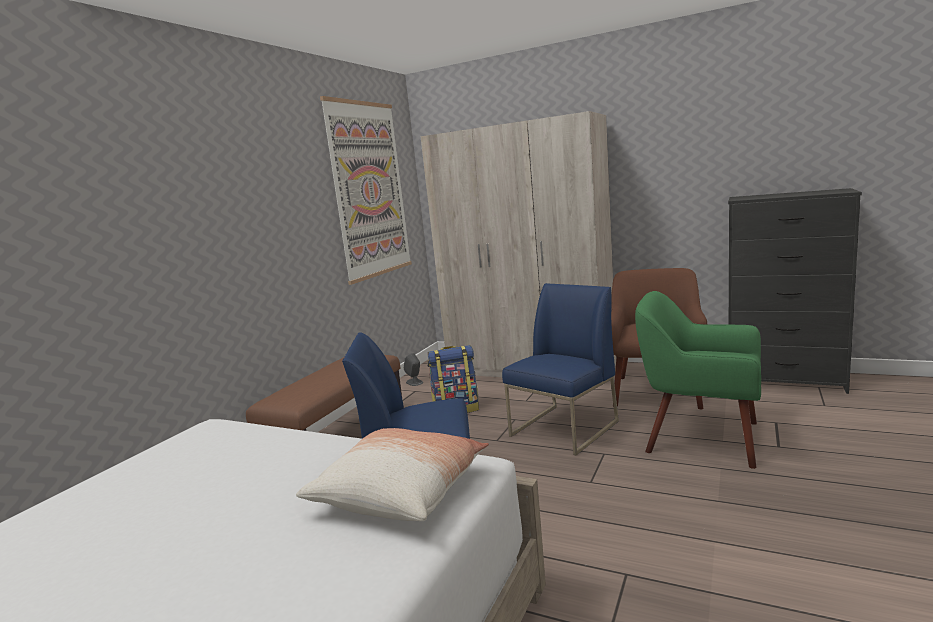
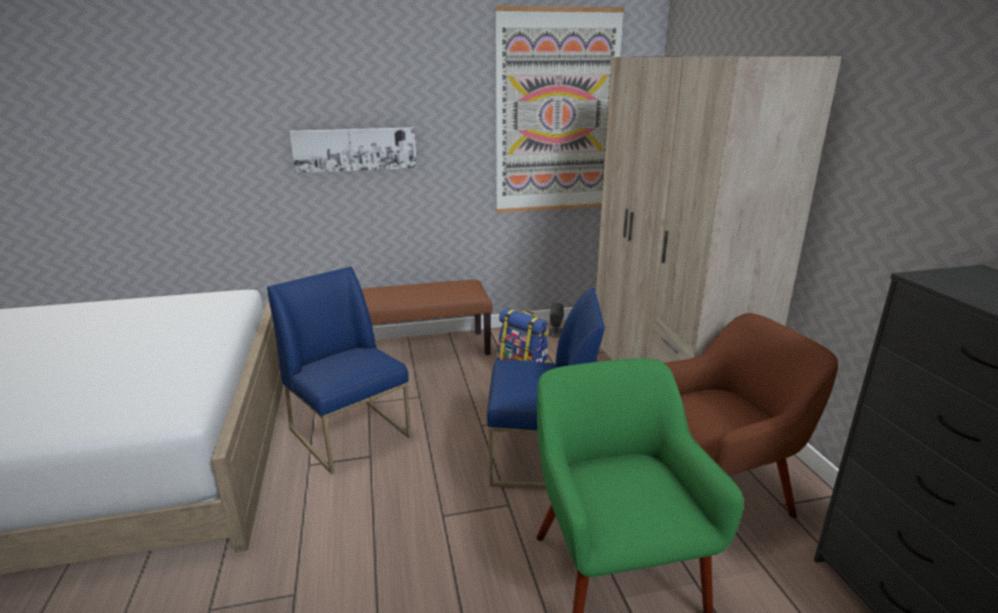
camera: 50 degrees right, 10 degrees up
(235, 238) = (355, 149): none -> picture
(401, 492) = (128, 400): pillow -> none

